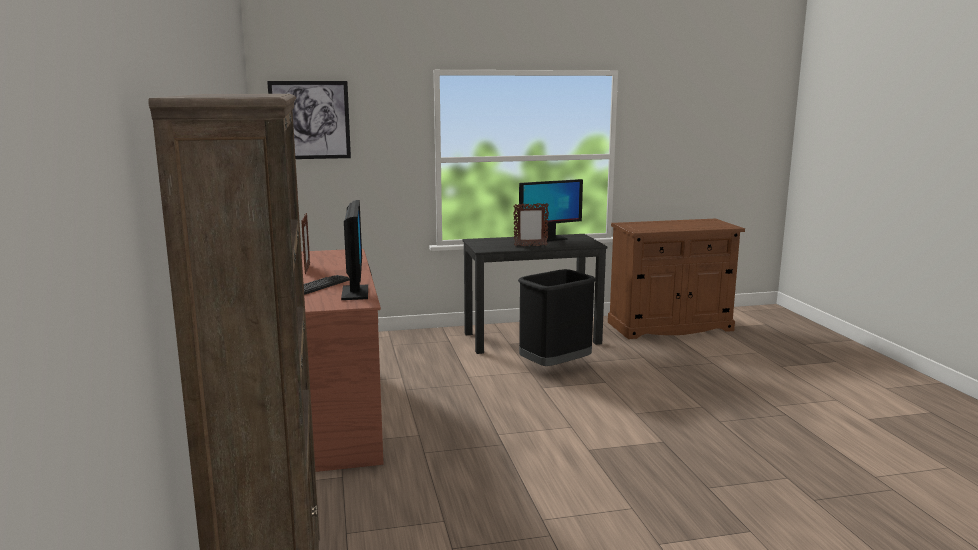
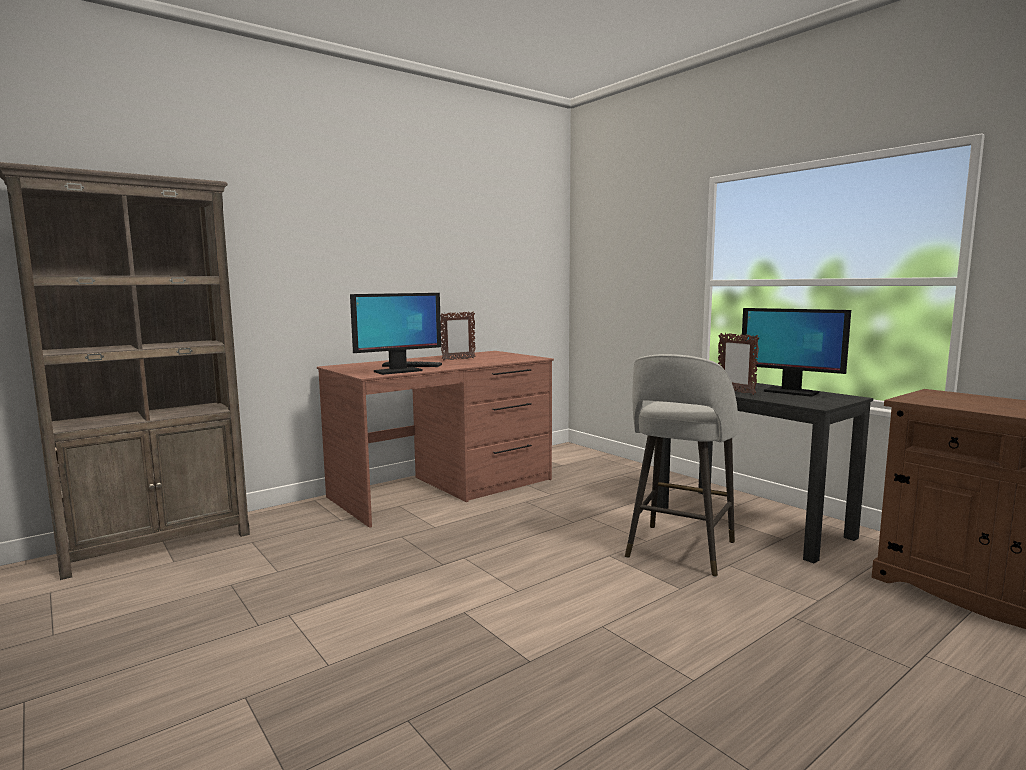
camera: 65 degrees right, 5 degrees down
(310, 120) = (605, 242): picture -> none
(555, 367) = (679, 551): black trash can -> grey stool

